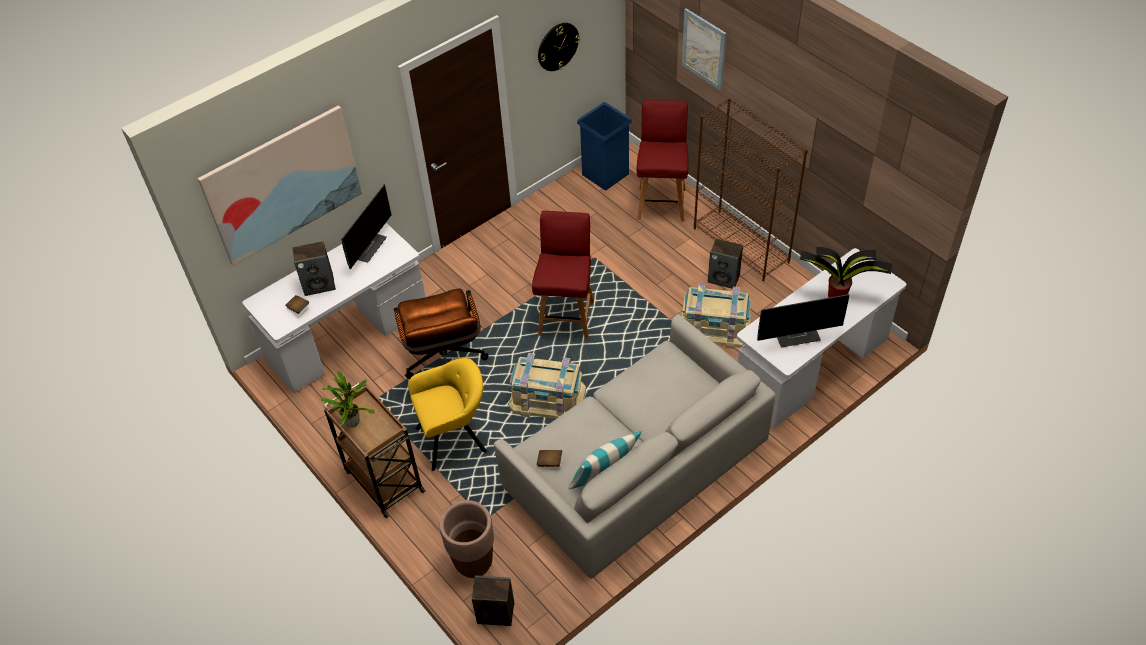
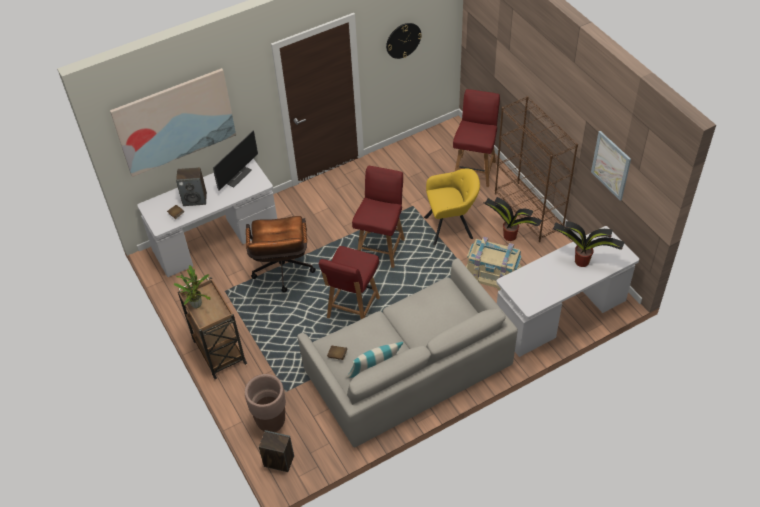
camera: 10 degrees right, 0 degrees up
(455, 438) = (277, 328): yellow armchair -> yellow armchair (451, 227)
(547, 399) = (352, 308): beige storage box -> red chair
(605, 174) = (436, 142): blue trash can -> none
(704, 49) = (513, 55): picture -> picture (611, 165)
(724, 278) = (509, 235): speaker -> potted plant
(797, 334) = (543, 286): monitor -> none

